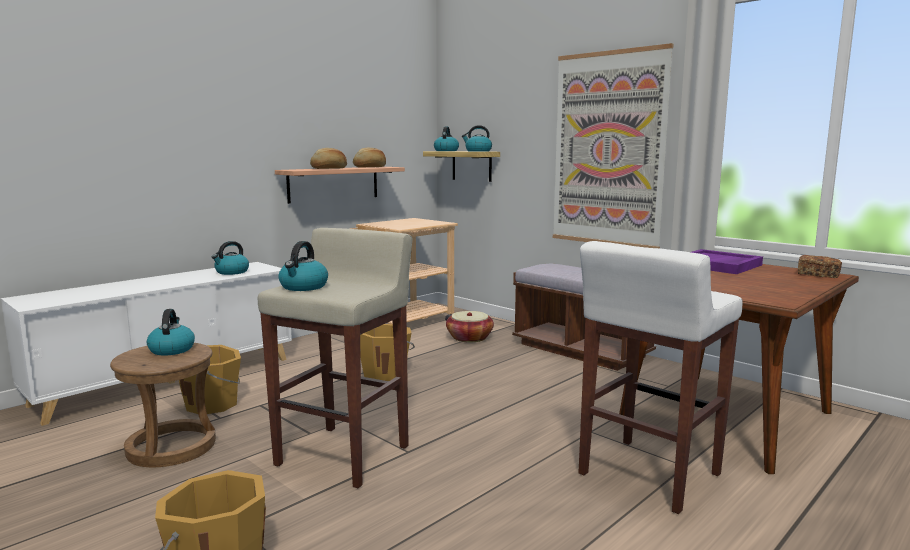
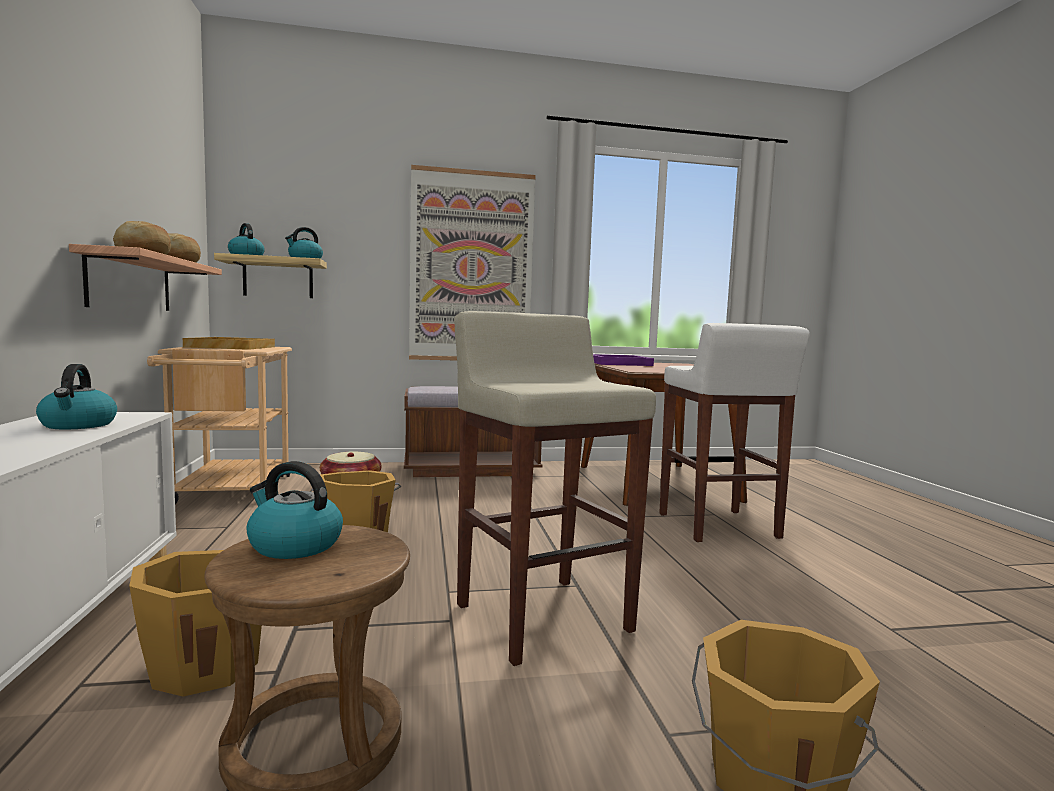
camera: 55 degrees left, 5 degrees down
(303, 287) = (540, 384): kettle -> none
(411, 222) = (230, 347): none -> beige tray
(818, 275) = (680, 364): bread -> none

